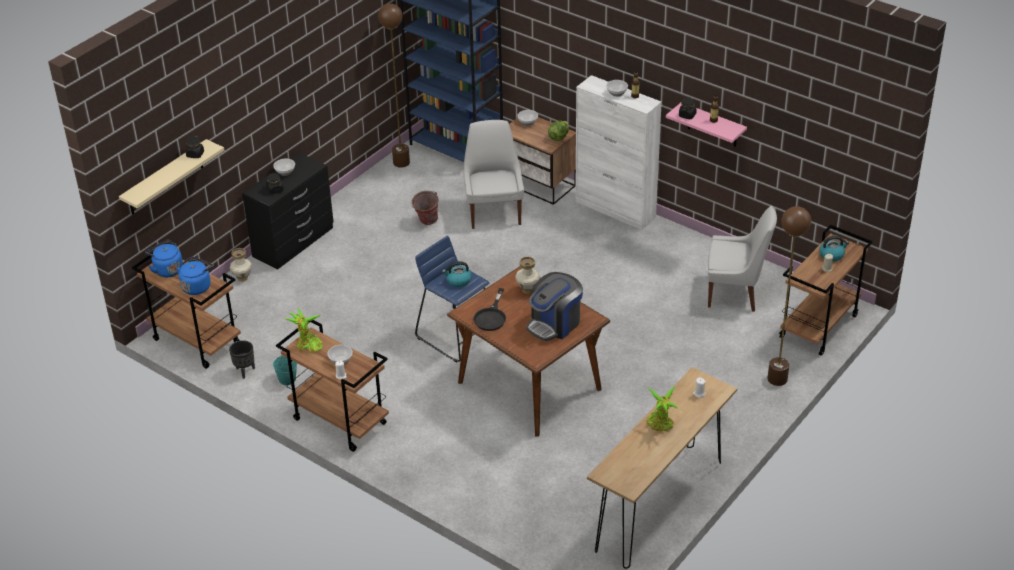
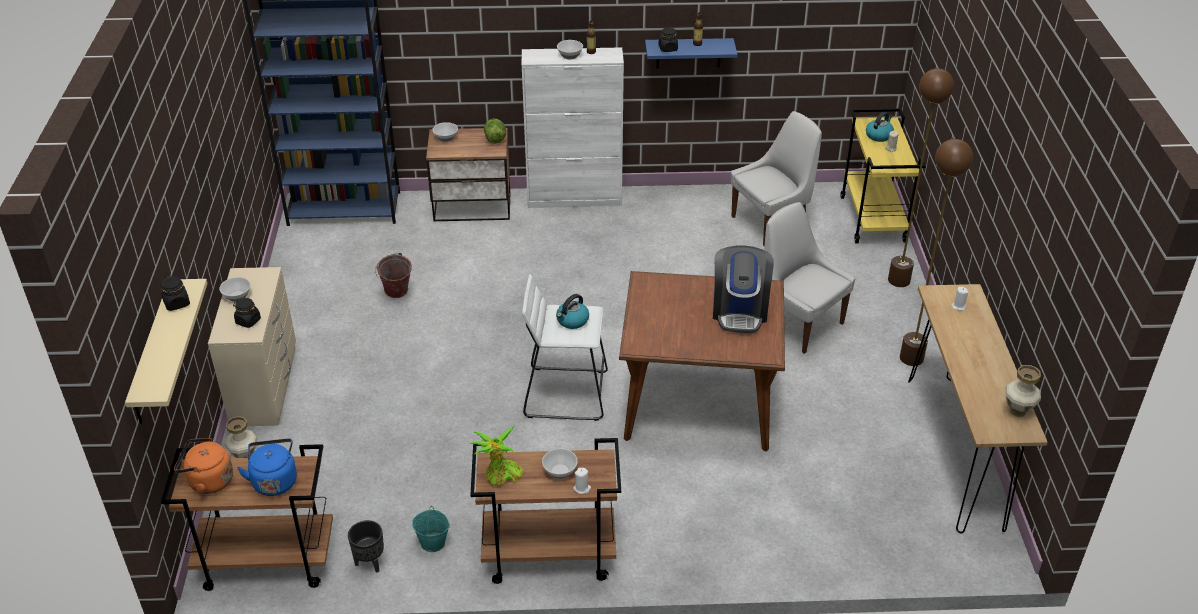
camera: 40 degrees left, 0 degrees up
(167, 270) = (208, 481): blue kettle -> orange kettle
(294, 242) = (265, 385): black dresser -> beige dresser
(401, 163) = (298, 247): brown floor lamp -> brown floor lamp (911, 358)
(456, 335) = (566, 393): blue stool -> white stool
(491, 316) = (669, 336): black frying pan -> none
(494, 212) = (458, 253): white chair -> white chair (798, 323)
(527, 290) = (670, 291): vase -> vase (1018, 411)
(661, 424) = (968, 354): potted plant -> none
(712, 125) = (688, 53): pink shelf -> blue shelf
(818, 327) = (873, 219): brown cart -> yellow cart

